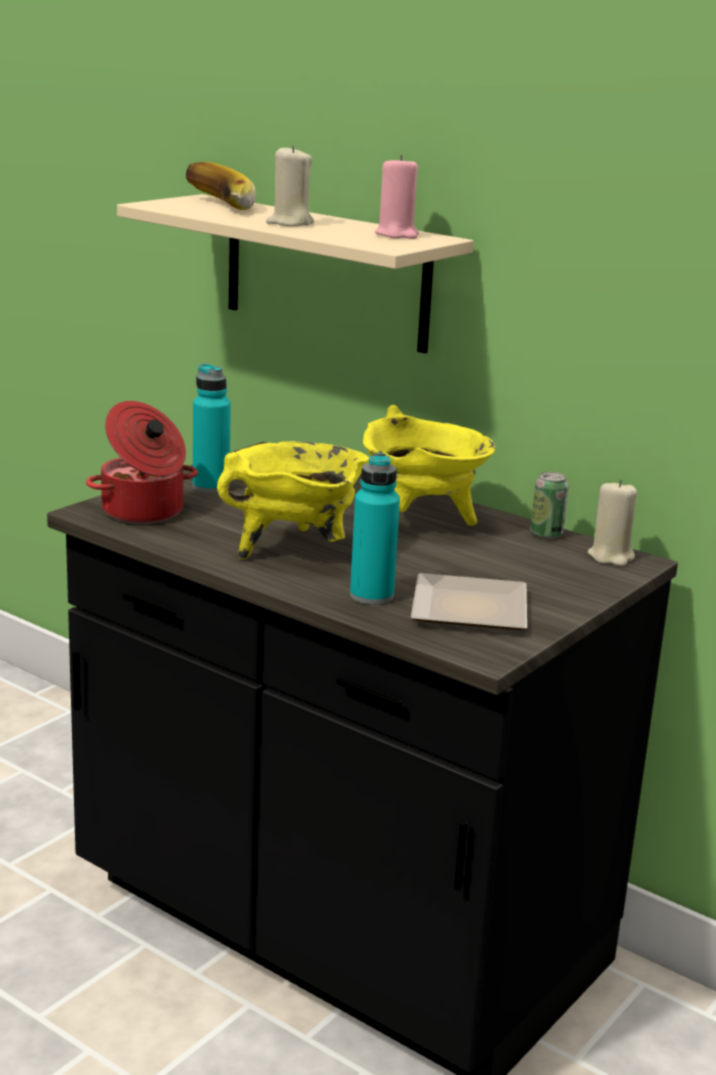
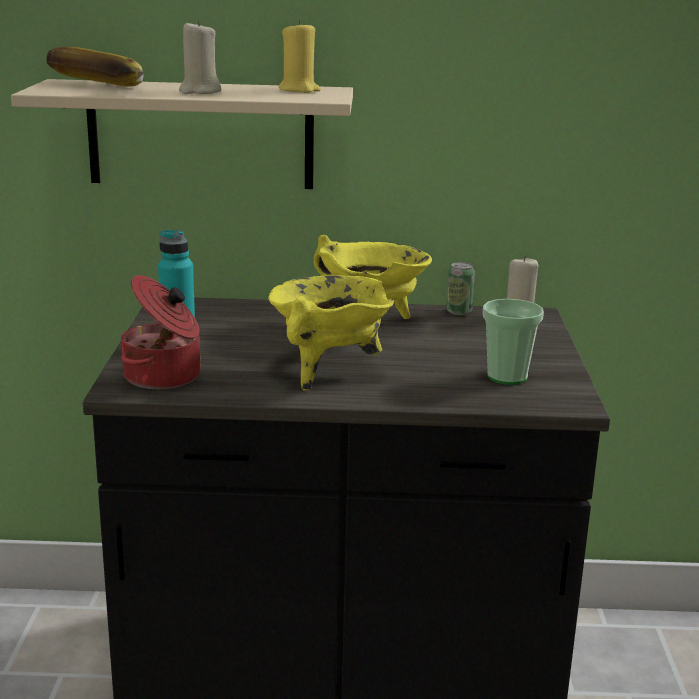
camera: 35 degrees left, 0 degrees up
(371, 596) = (439, 388): turquoise bottle -> none
(397, 235) = (299, 90): pink candle -> yellow candle
(465, 607) = (507, 377): plate -> cup

